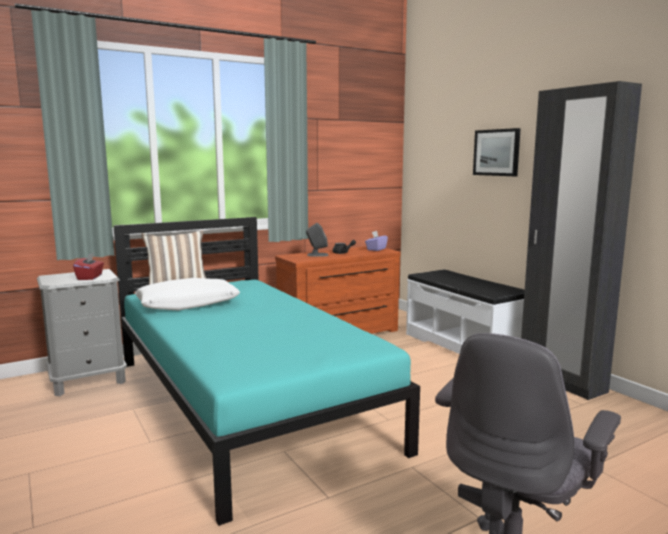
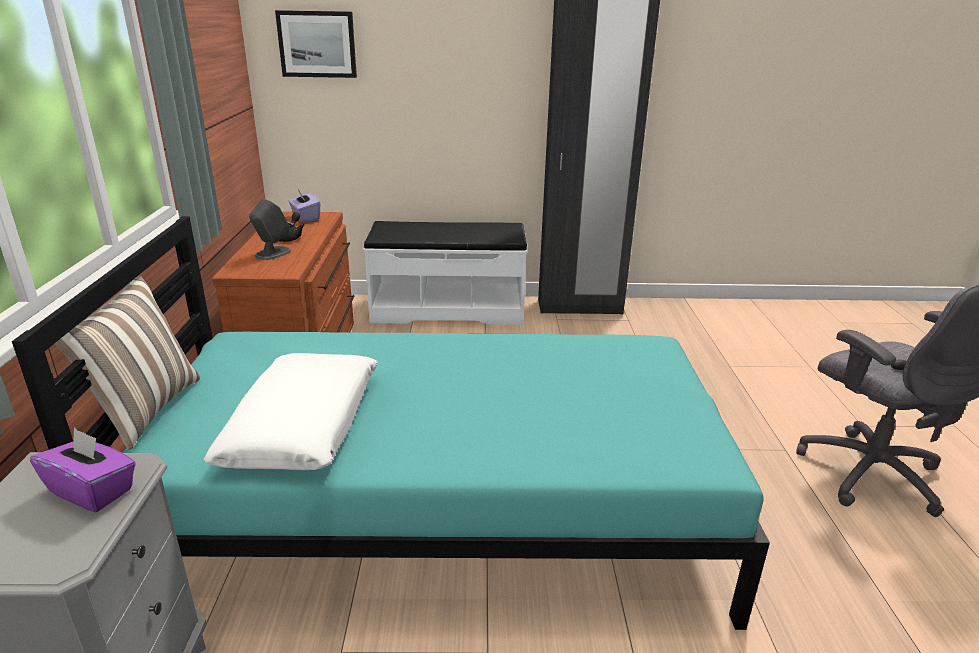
camera: 60 degrees left, 15 degrees up
(90, 277) = (93, 490): red tissue box -> purple tissue box
(496, 152) = (450, 52): picture -> picture (317, 44)

